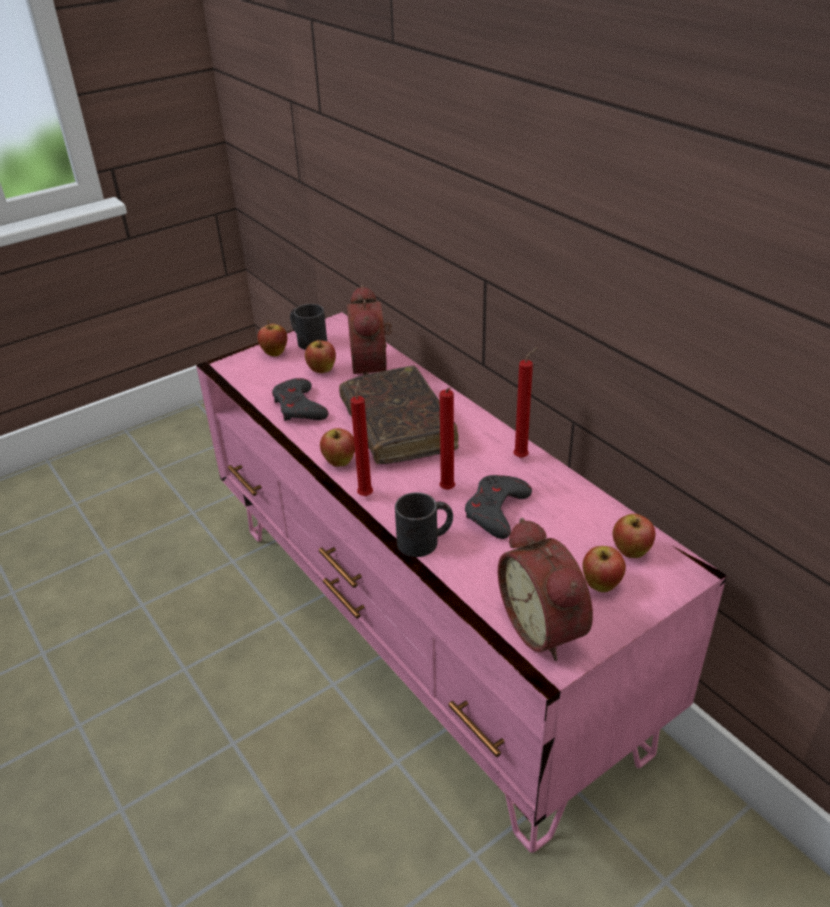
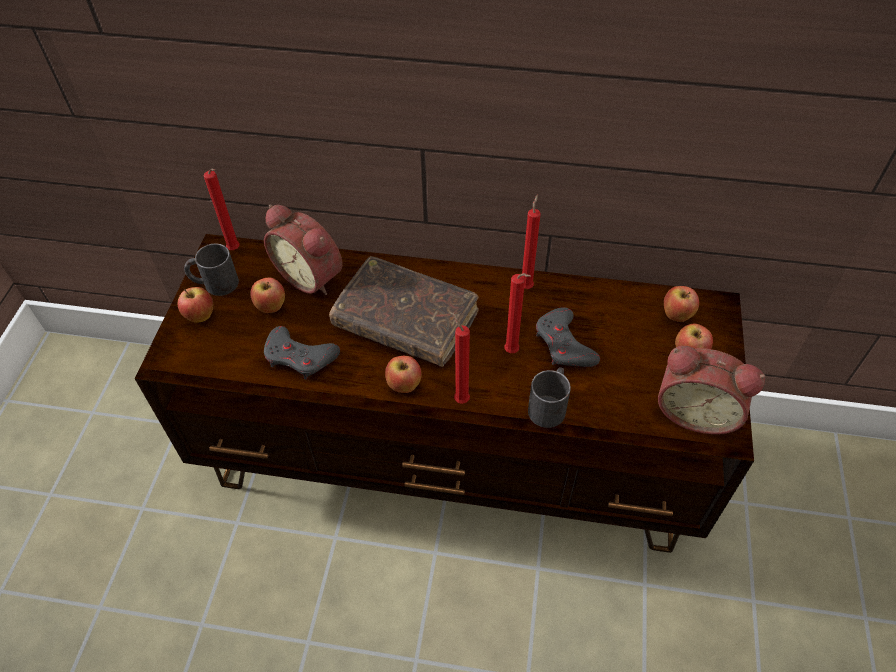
camera: 45 degrees left, 15 degrees up
(346, 329) = (235, 250): none -> red candle
(423, 630) = (451, 460): pink tv stand -> brown tv stand

